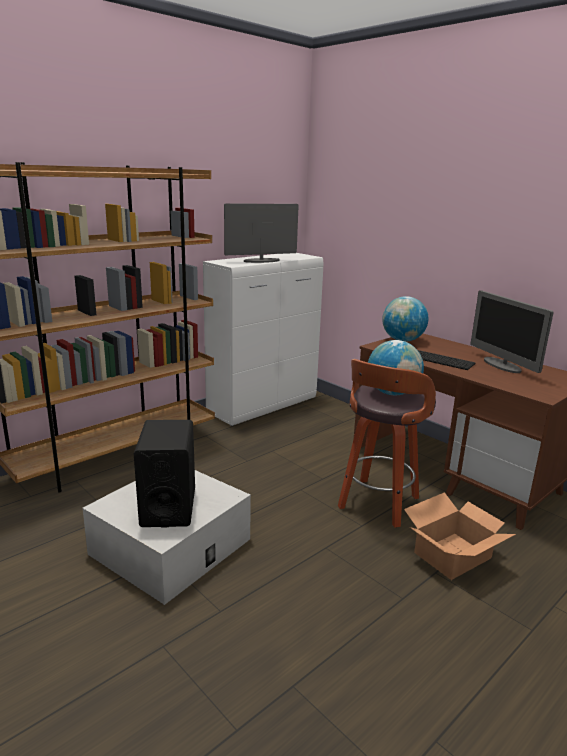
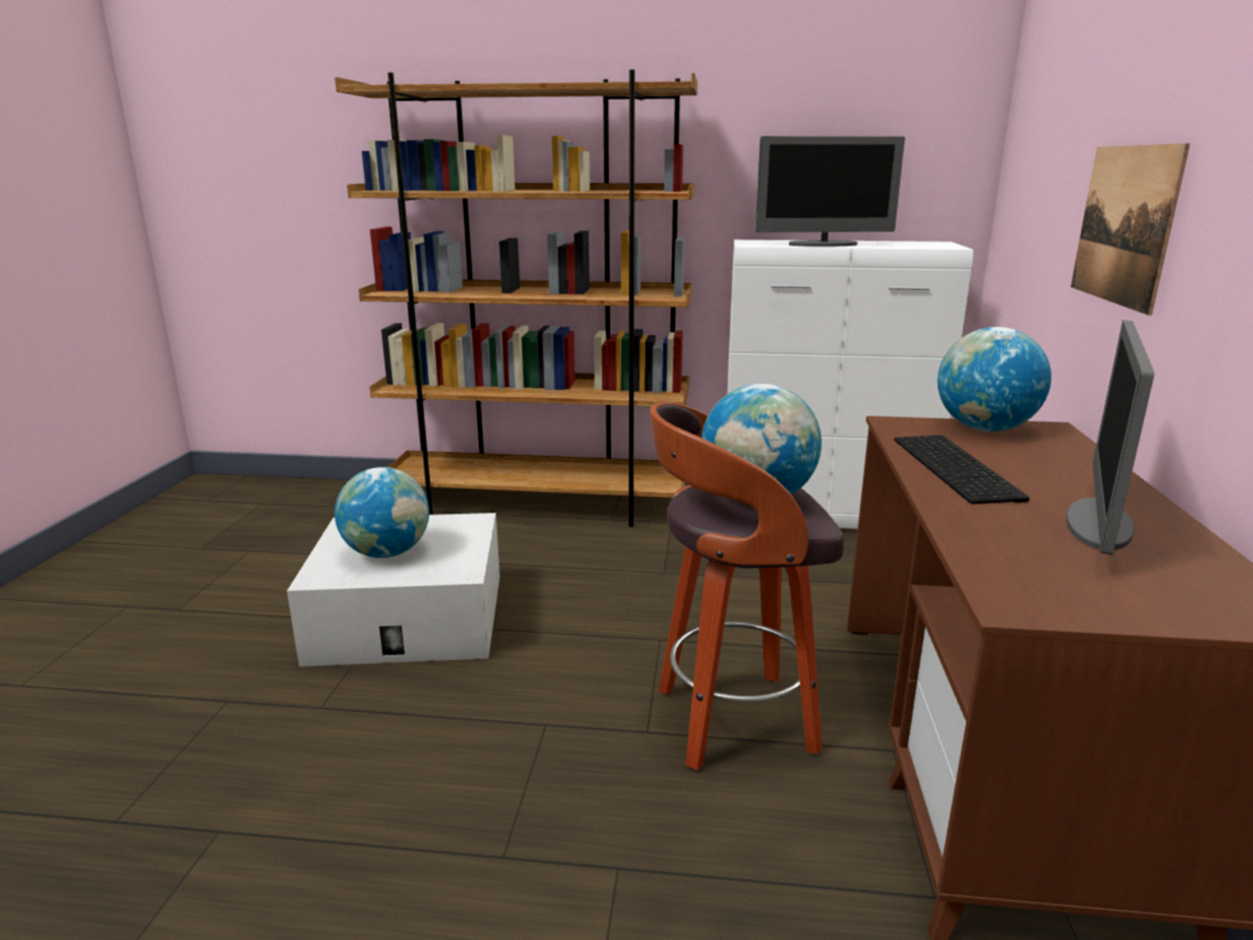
camera: 50 degrees right, 0 degrees up
(168, 507) = (387, 553): black speaker -> globe
(261, 261) = (823, 245): monitor -> monitor turned 150 degrees clockwise
(429, 249) = (1124, 225): none -> picture
(453, 555) = (699, 871): cardboard box -> none

